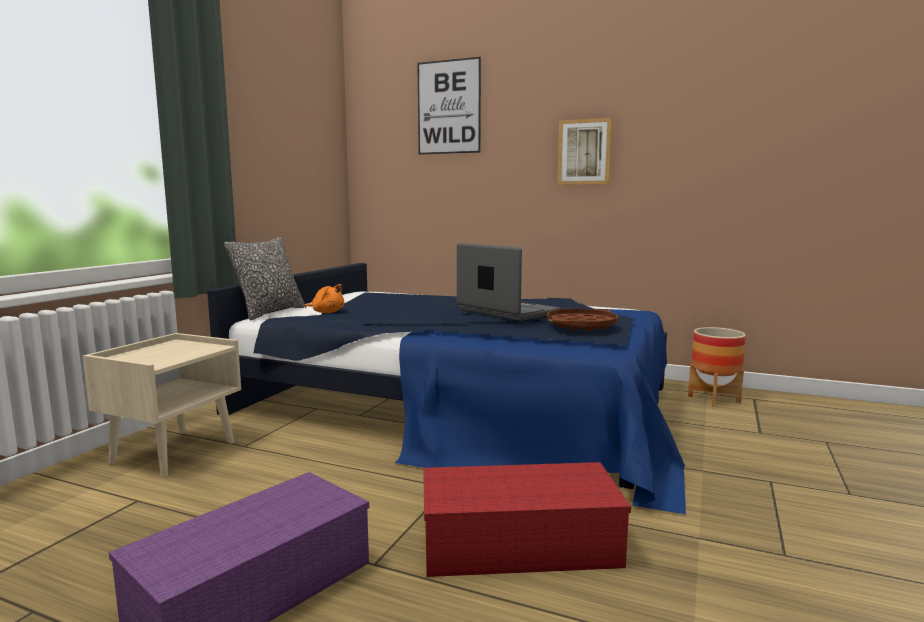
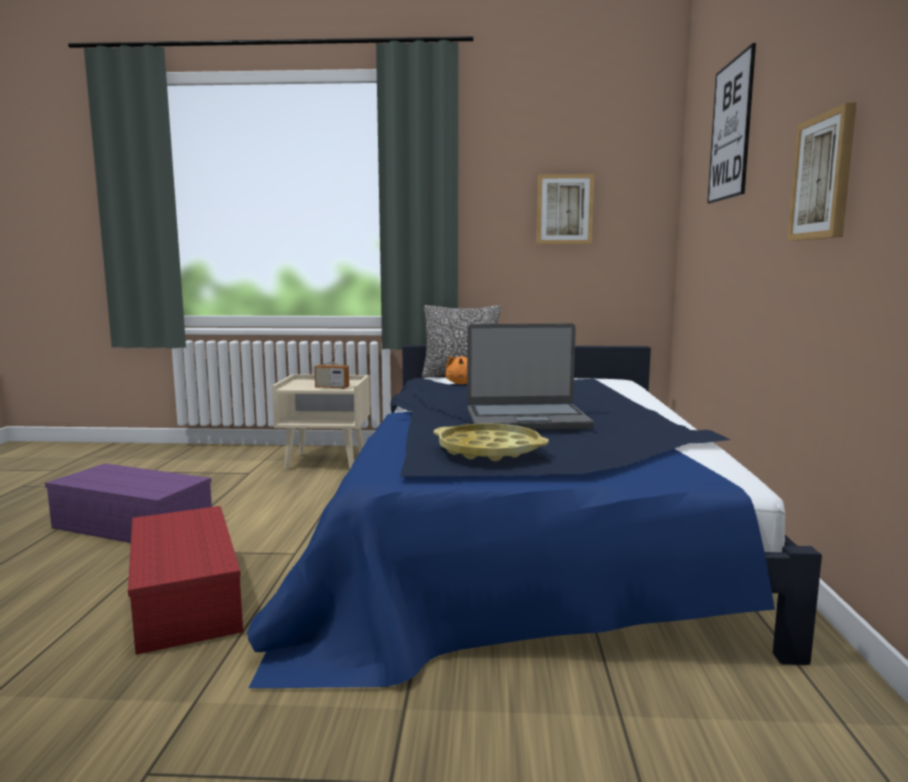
camera: 70 degrees right, 0 degrees up
(199, 351) = (332, 387): none -> radio
(290, 146) = (564, 209): none -> picture
(507, 311) = (526, 419): laptop -> laptop turned 60 degrees clockwise
(581, 325) = (489, 450): brown tray -> yellow tray
(714, 399) = (811, 732): planter -> none

